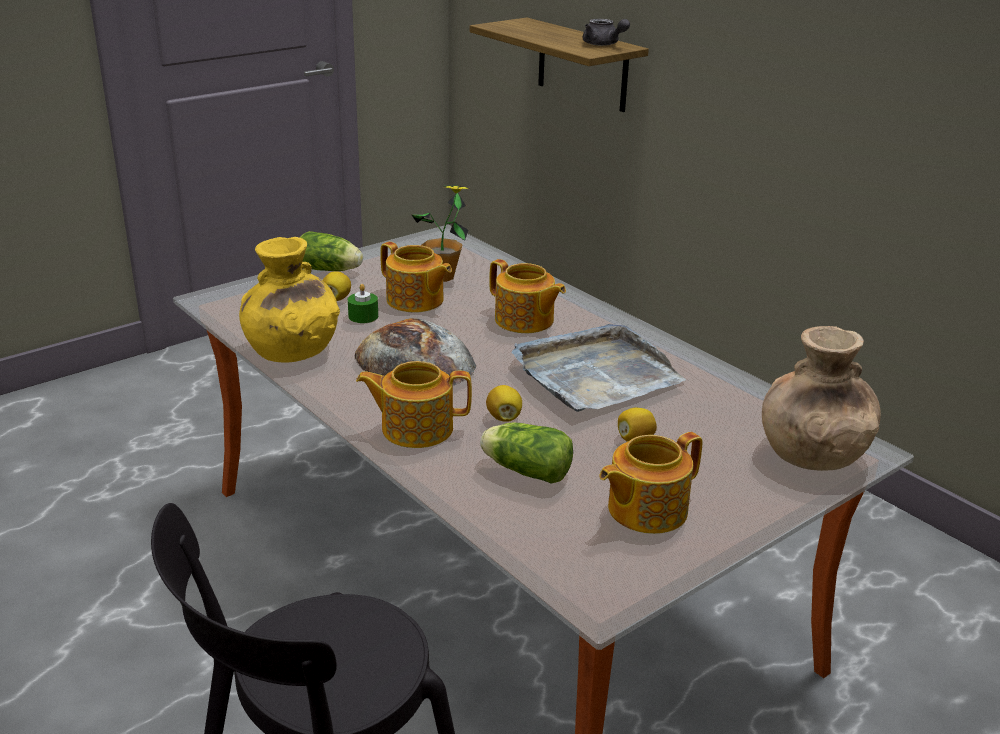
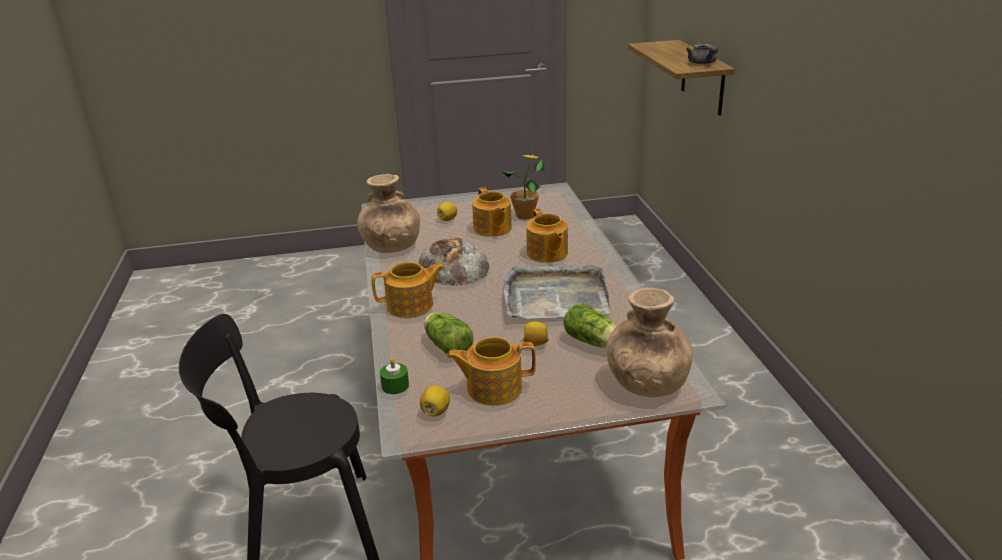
camera: 30 degrees right, 0 degrees up
(292, 351) = (391, 246): yellow vase -> brown vase
(331, 270) = (462, 201): lettuce -> lettuce (593, 342)
(363, 316) = (451, 233): green candle -> green candle (395, 385)
(415, 428) = (411, 306): teapot -> teapot turned 135 degrees clockwise
(504, 417) = (468, 311): lemon -> lemon (436, 411)

